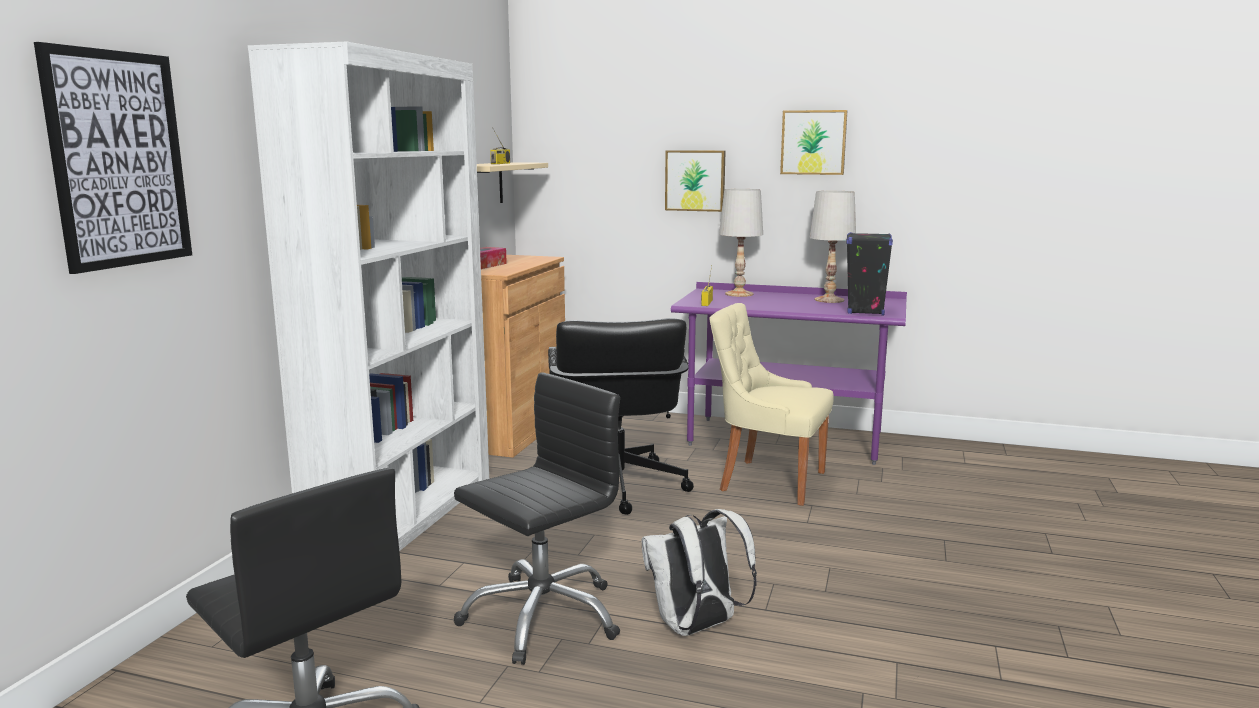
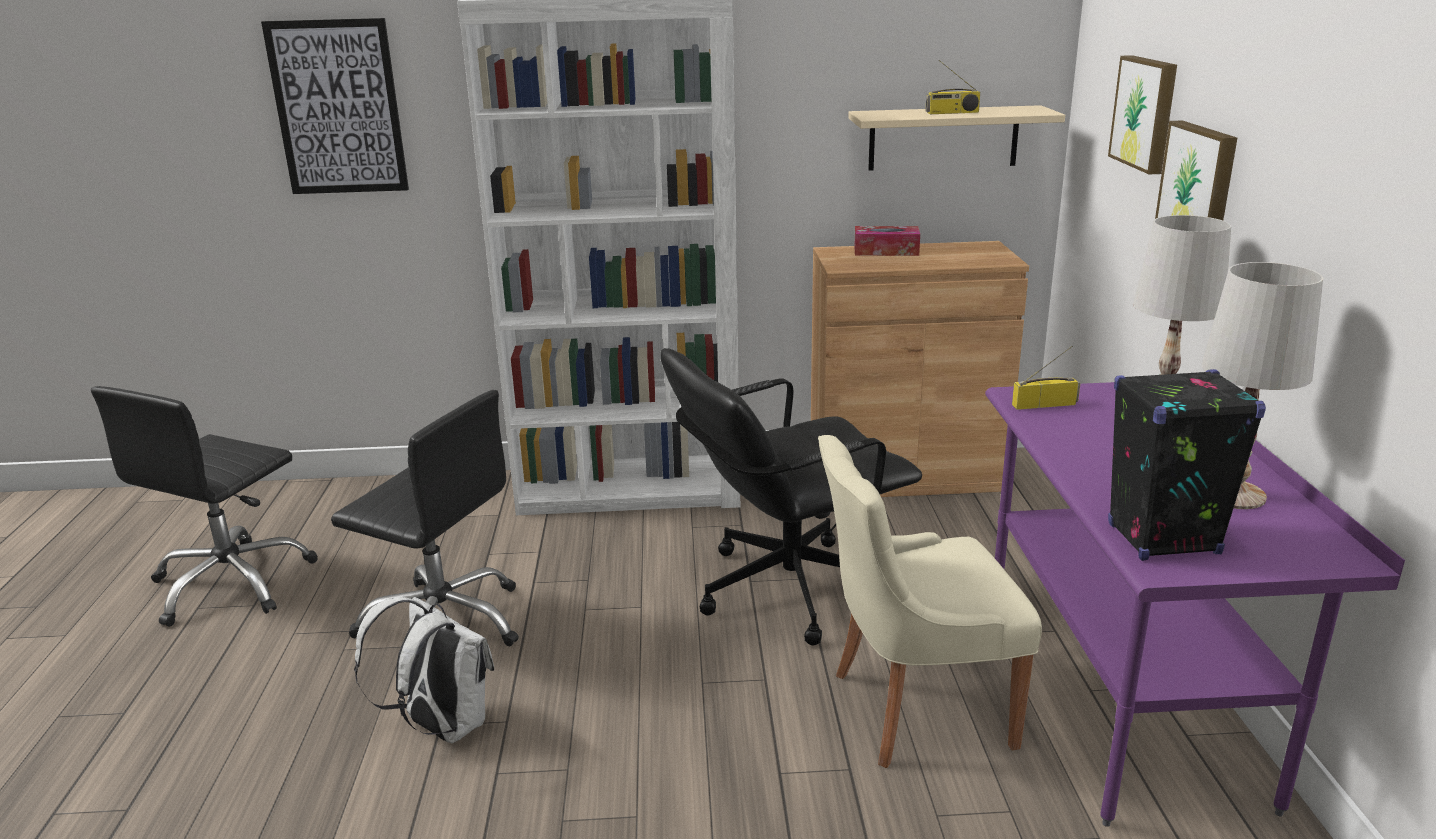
camera: 70 degrees right, 10 degrees up
(768, 480) = (914, 709): beige chair -> beige chair turned 105 degrees counterclockwise
(813, 142) = (1344, 151): picture -> picture (1146, 113)

